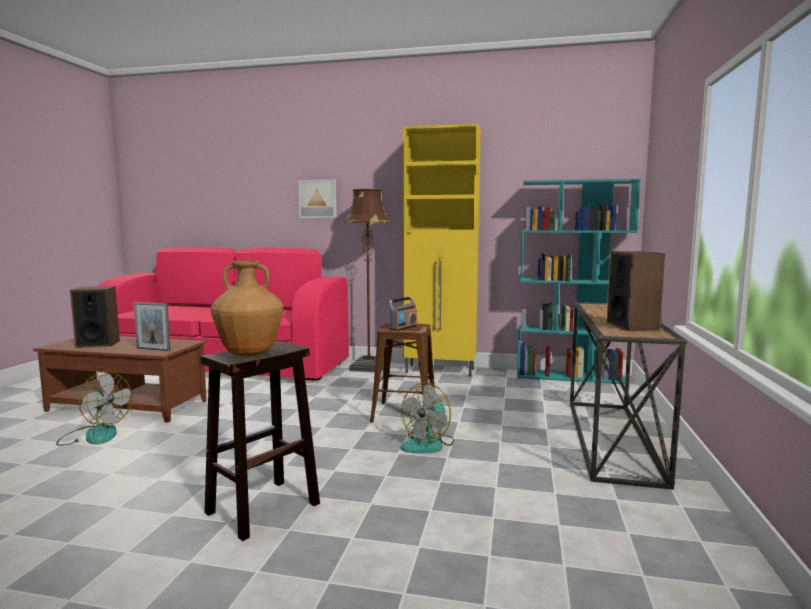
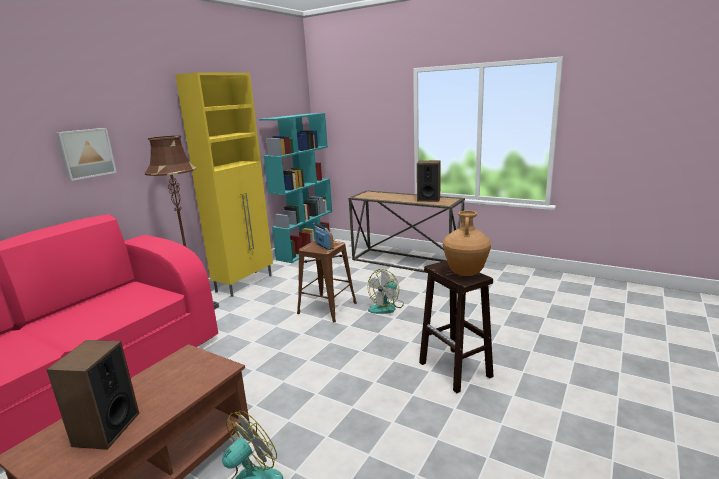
camera: 70 degrees left, 10 degrees up
(153, 349) = (202, 375): picture frame -> none
(428, 444) = (386, 307): fan -> fan turned 75 degrees clockwise

